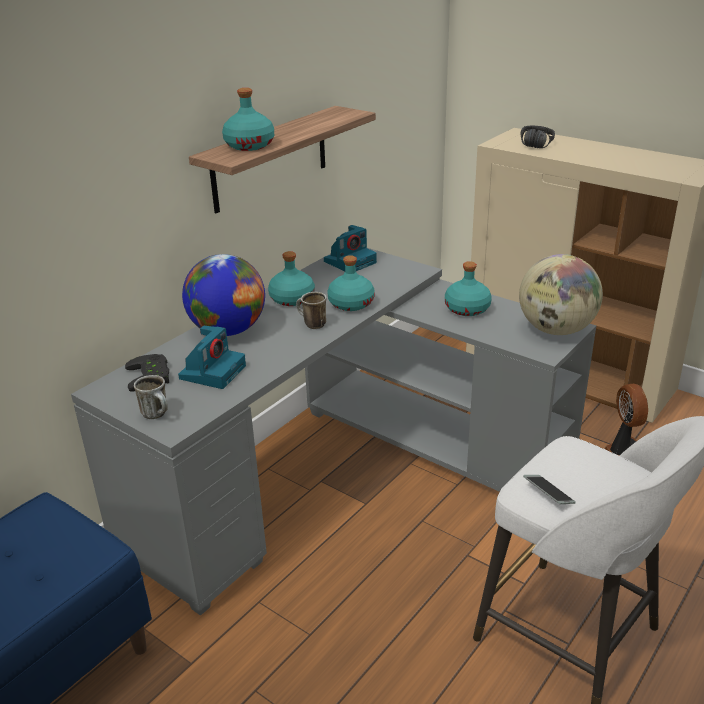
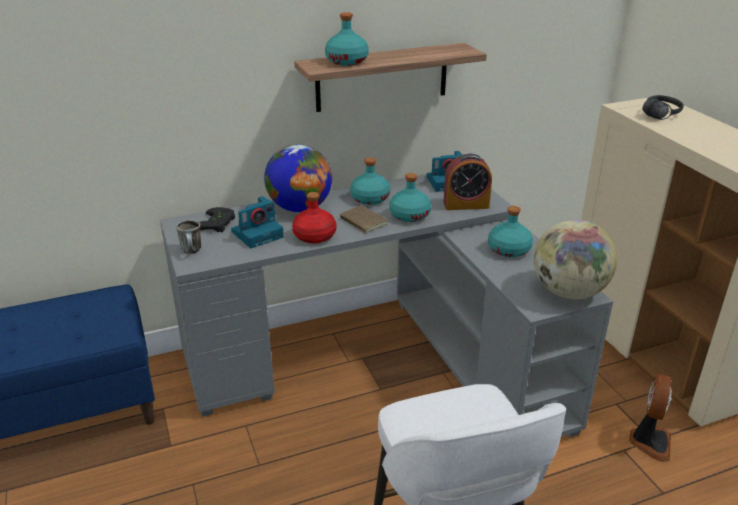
camera: 30 degrees right, 0 degrees up
(278, 354) = (314, 236): none -> red bottle
(311, 324) = (362, 222): mug -> brown book
(392, 278) = (466, 205): none -> alarm clock
(548, 493) = (417, 422): phone -> none

